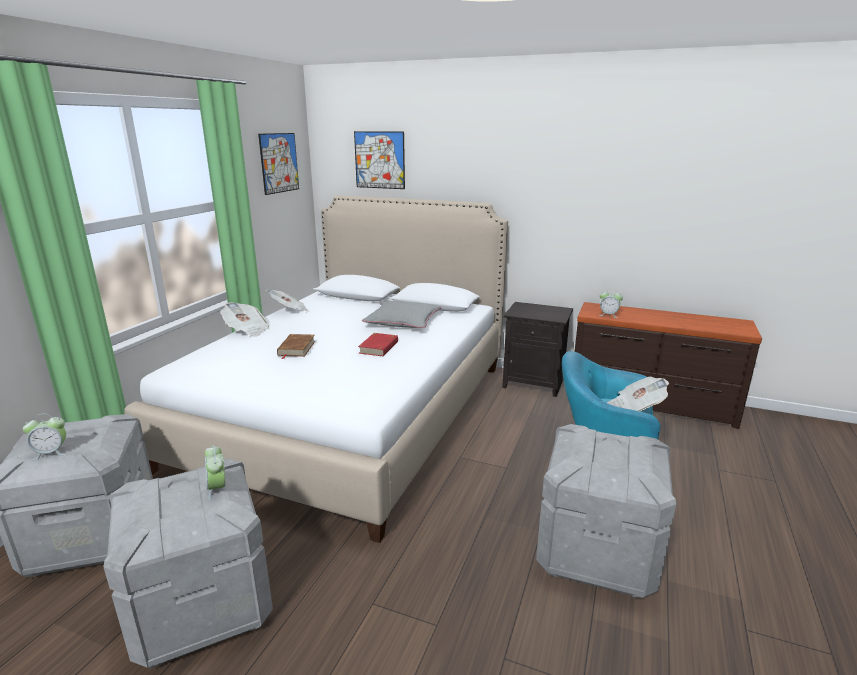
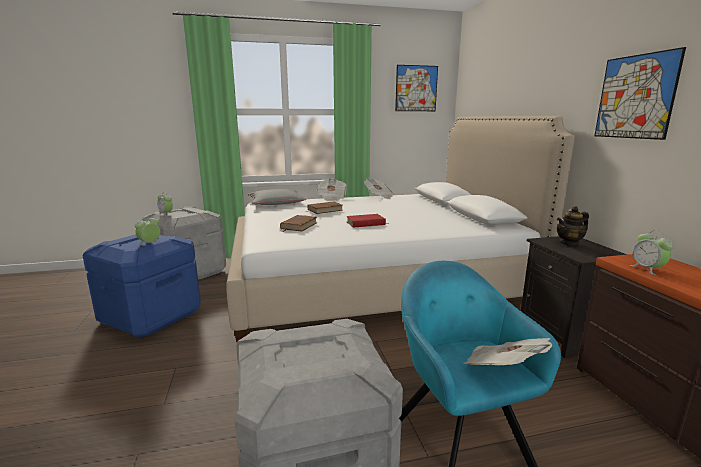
camera: 55 degrees right, 5 degrees down
(203, 605) = (151, 317): grey storage box -> blue storage box
(332, 377) = (299, 226): none -> brown book
(379, 160) = (492, 82): picture -> picture (635, 97)
(402, 321) = (426, 218): grey pillow -> grey pillow (276, 203)
(530, 310) = (569, 243): none -> teapot

